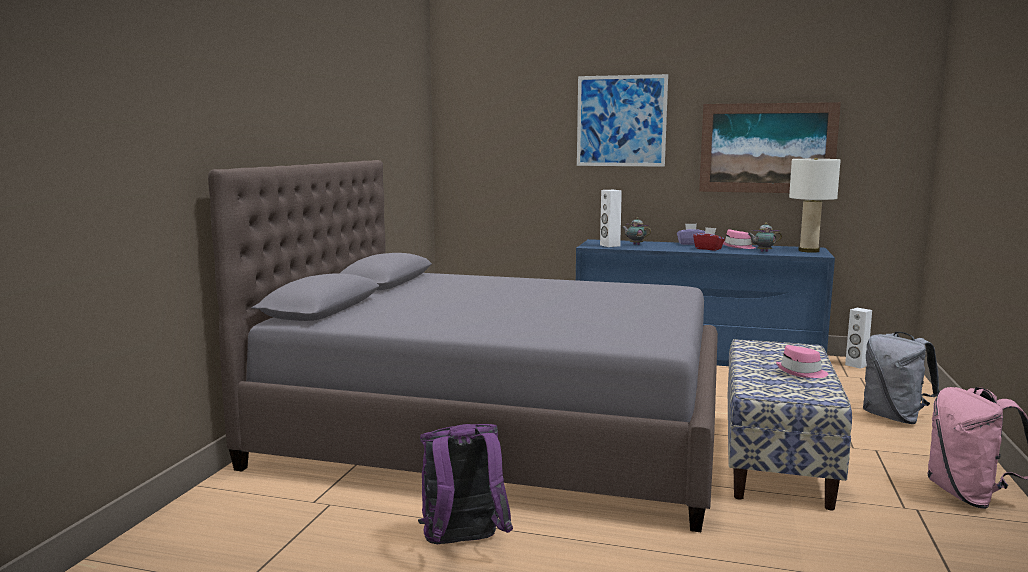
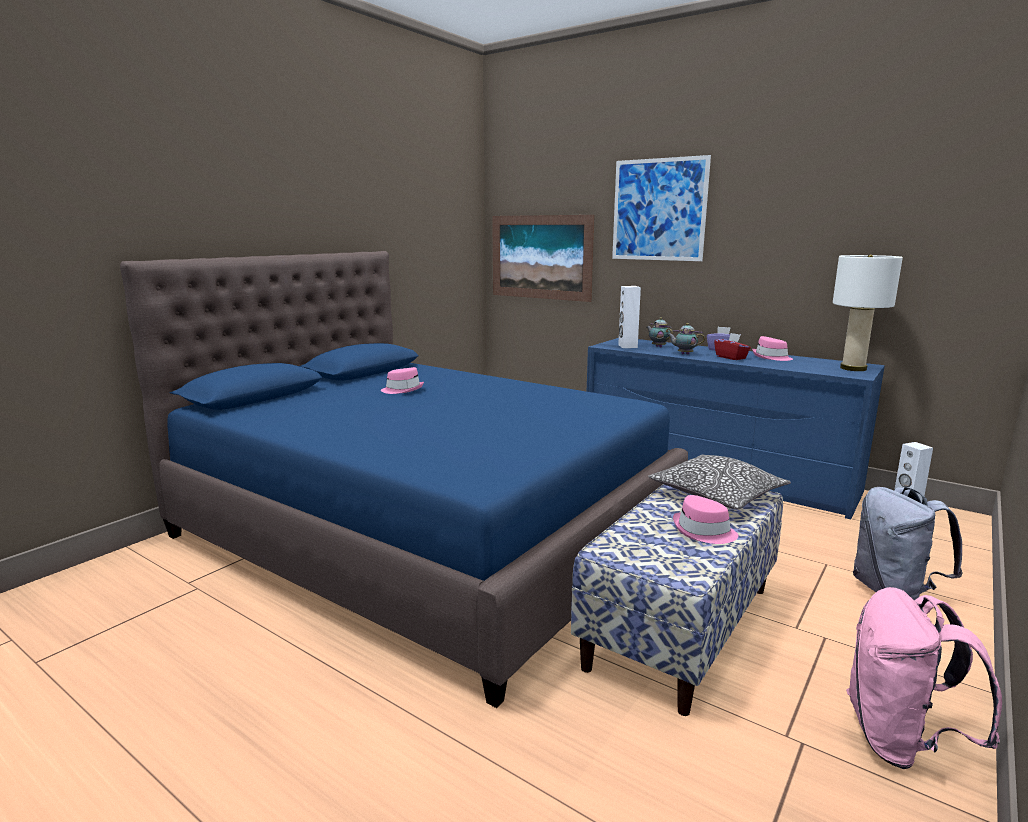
camera: 20 degrees right, 5 degrees up
(460, 292) = (402, 390): none -> pink hat
(463, 544) = (252, 662): purple backpack -> none
(499, 430) = (425, 533): grey bed -> blue bed
(763, 251) = (792, 365): teapot -> teapot (684, 354)
(767, 148) = (821, 241): picture -> picture (541, 257)
(779, 350) = (716, 495): none -> pillow

